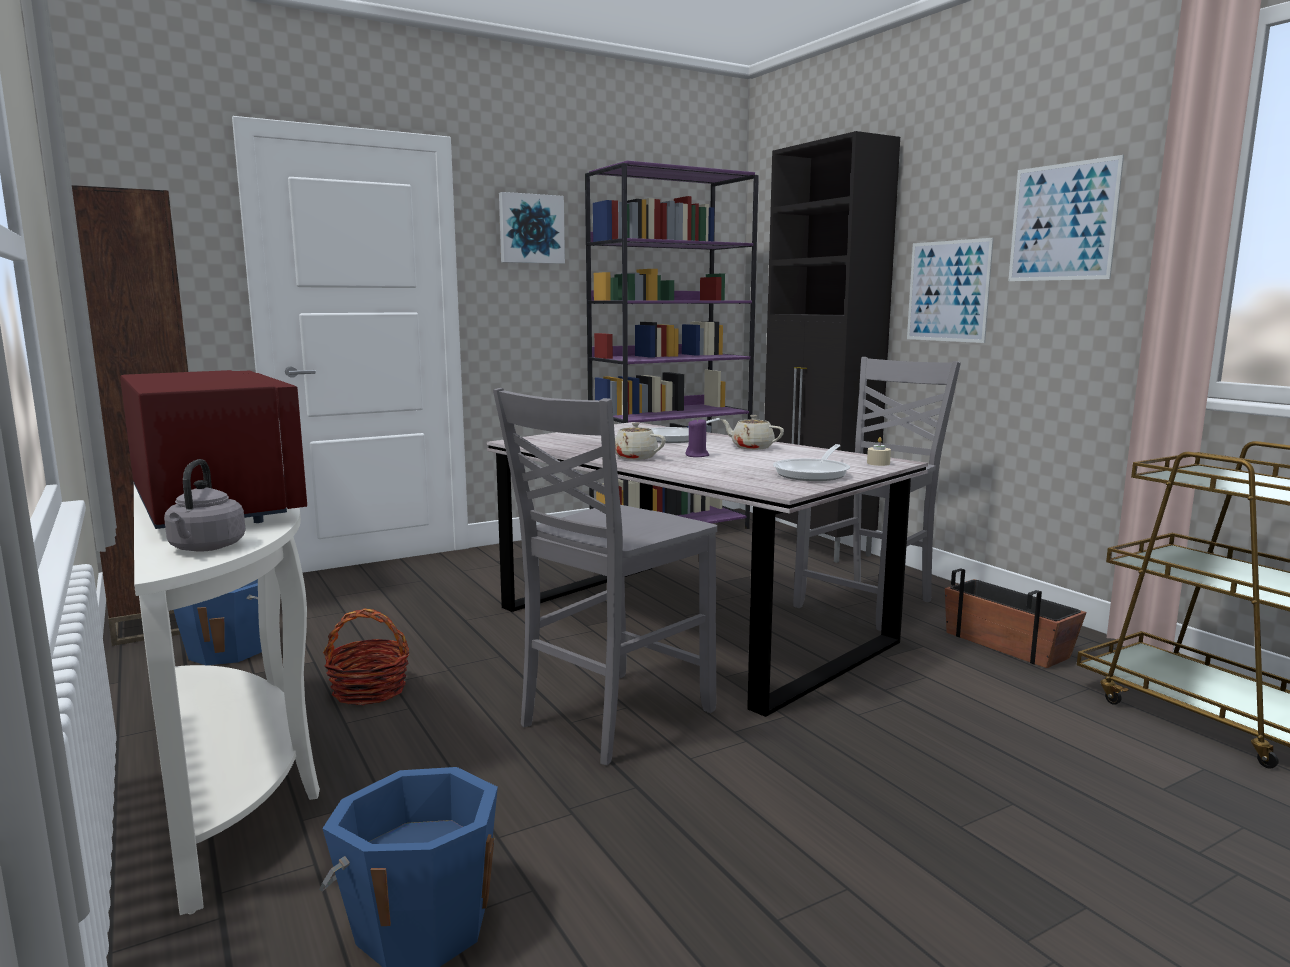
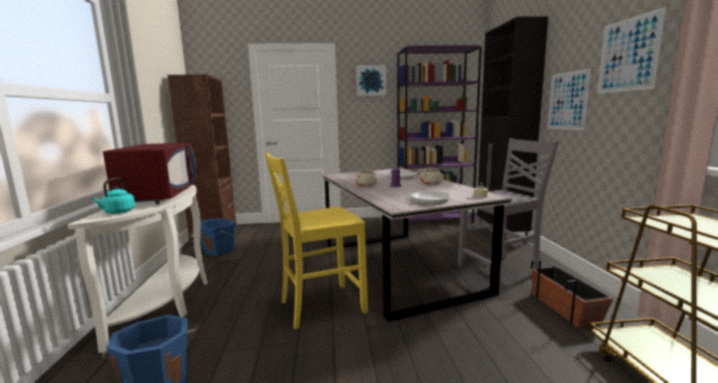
camera: 25 degrees right, 0 degrees up
(206, 548) = (118, 212): grey kettle -> turquoise kettle
(369, 690) = (245, 275): basket -> none
(612, 717) = (320, 306): grey chair -> yellow chair

